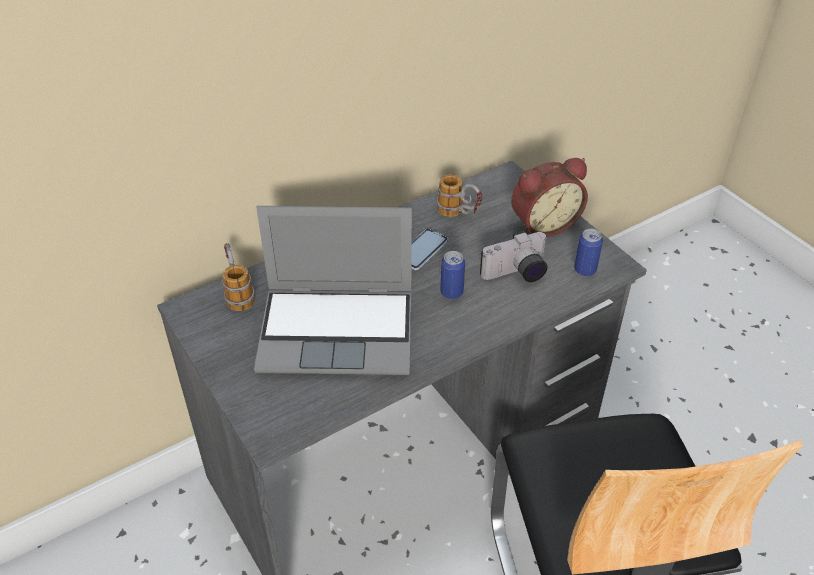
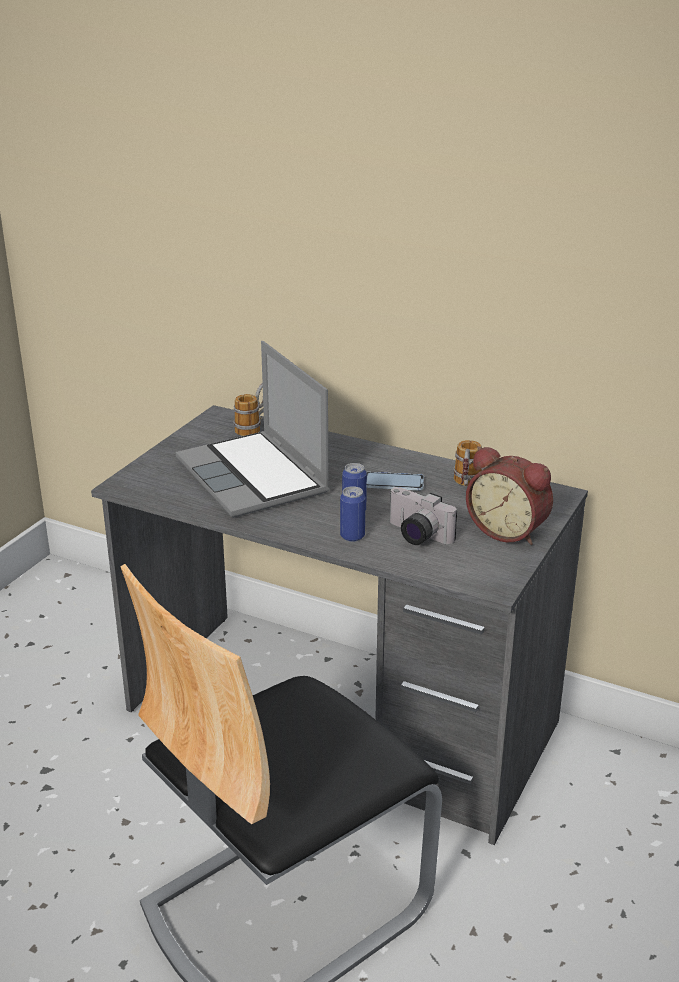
camera: 60 degrees right, 15 degrees down
(585, 270) = (465, 570): can -> can (352, 536)

